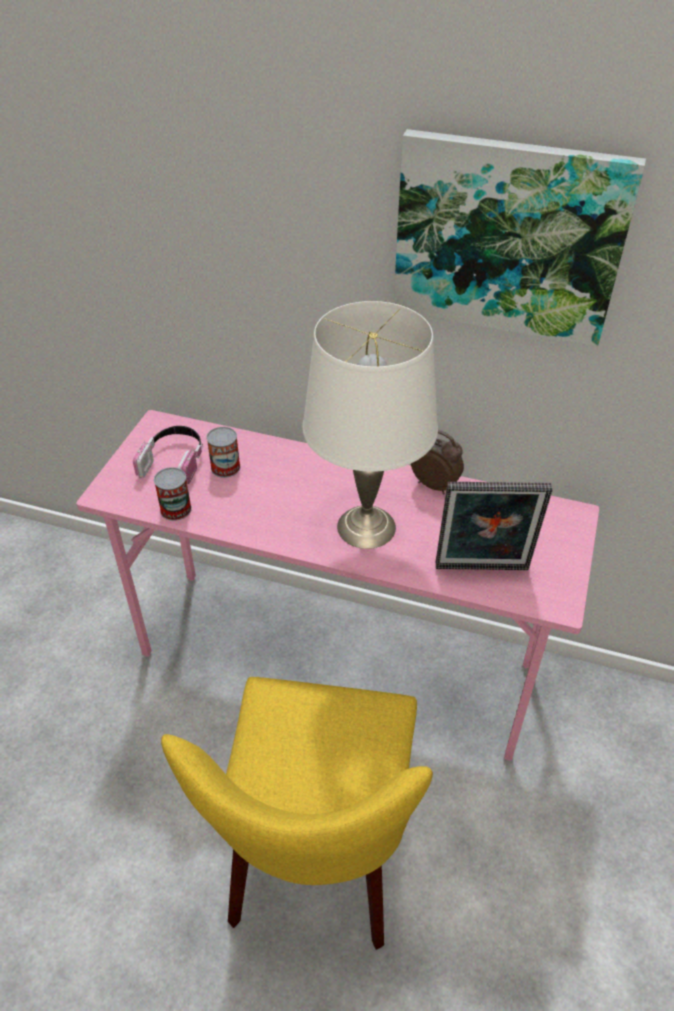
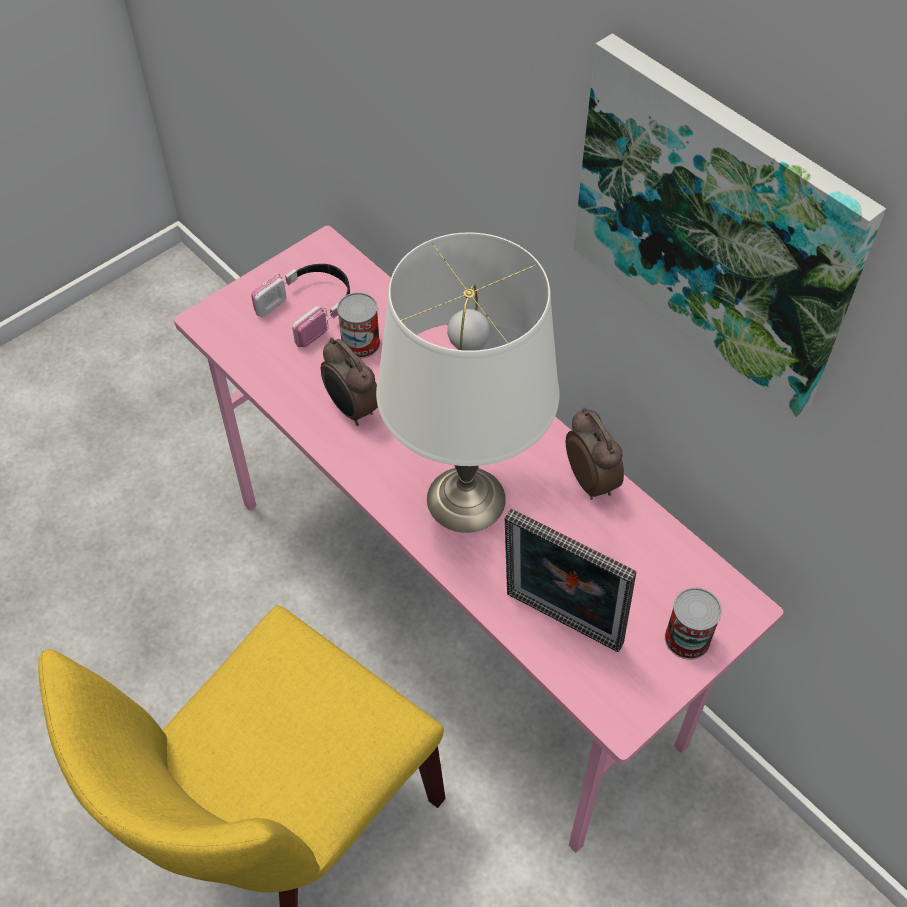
camera: 30 degrees right, 10 degrees up
(176, 509) = (270, 375): can -> can (687, 638)
(249, 507) = (351, 409): none -> alarm clock

